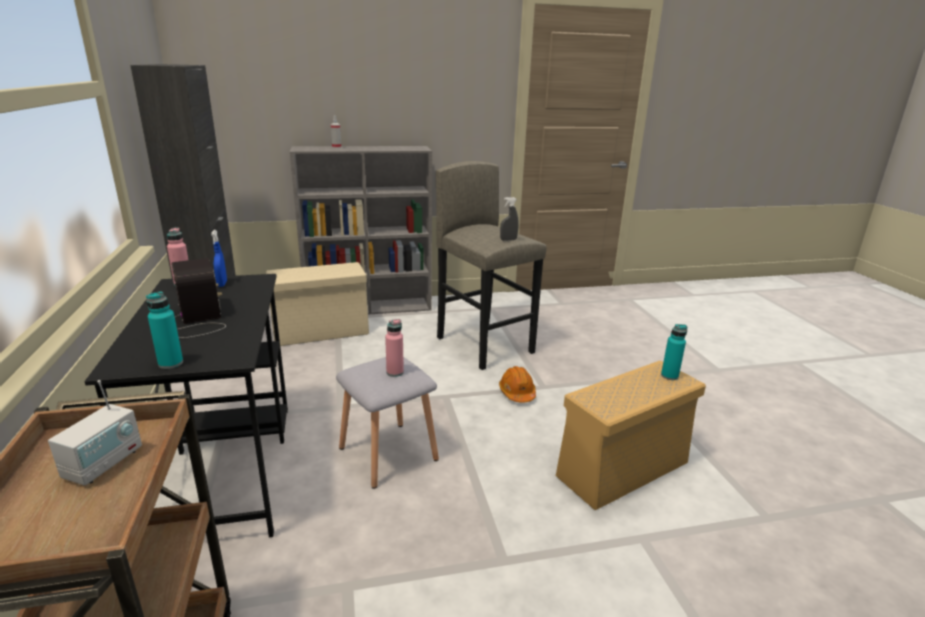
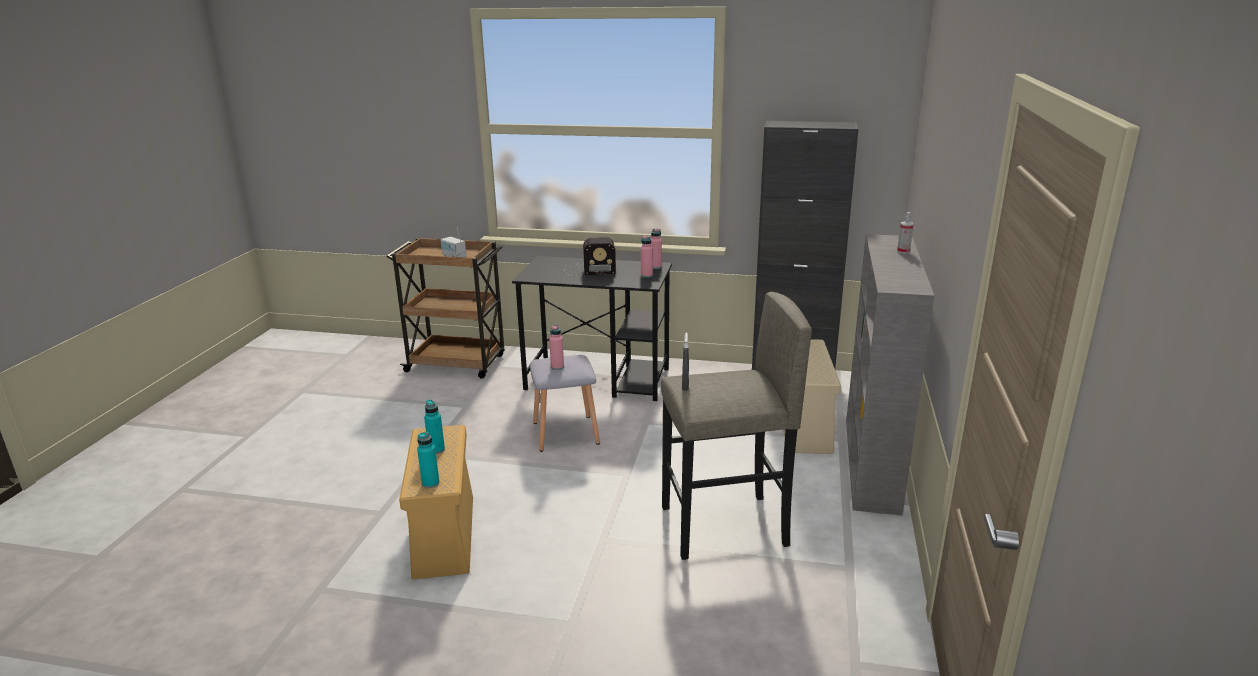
camera: 115 degrees right, 0 degrees up
(171, 363) = (536, 267): turquoise bottle -> turquoise bottle (436, 450)
(222, 284) = (646, 275): blue spray bottle -> pink bottle
(517, 393) = (603, 517): orange hard hat -> none

